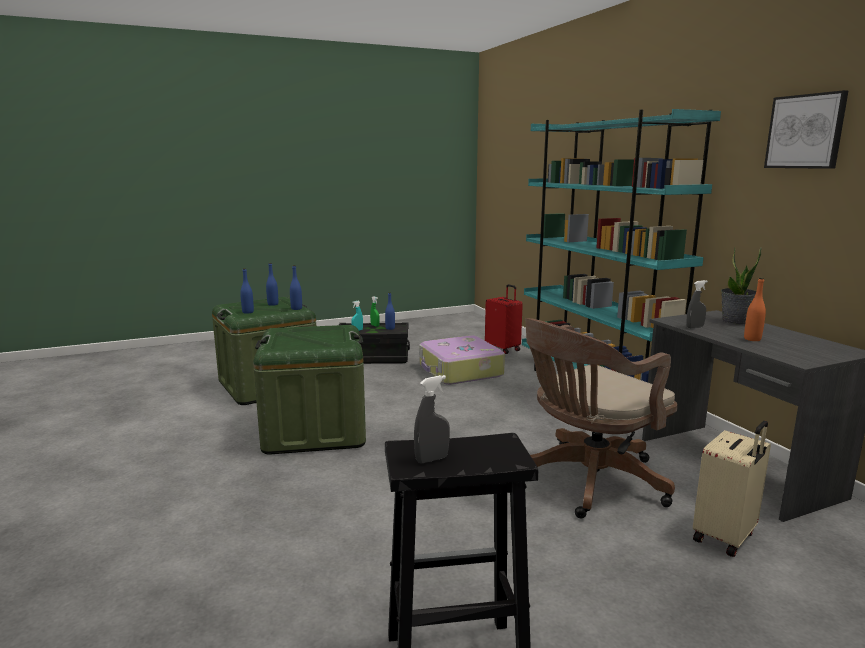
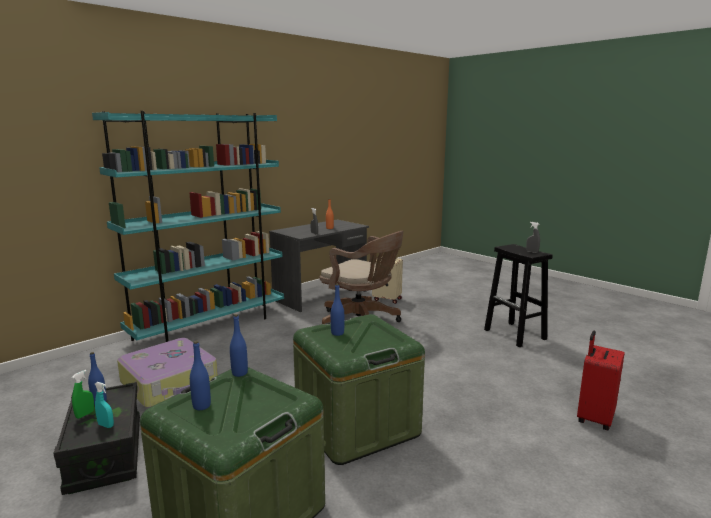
camera: 110 degrees left, 0 degrees up
(248, 312) = (259, 409): blue bottle -> blue bottle (337, 333)
(503, 349) = (88, 370): red suitcase -> red suitcase (594, 418)
(735, 321) = (295, 229): potted plant -> none
(805, 131) = (292, 129): picture -> none

